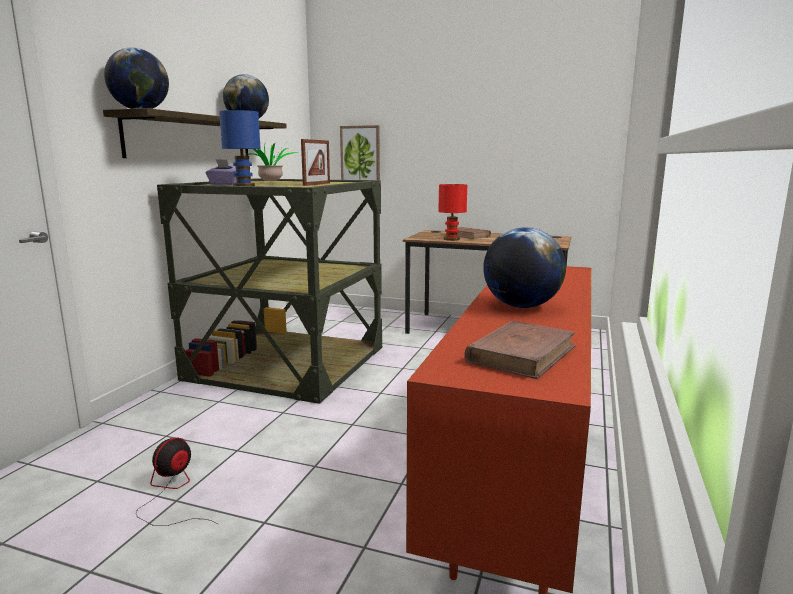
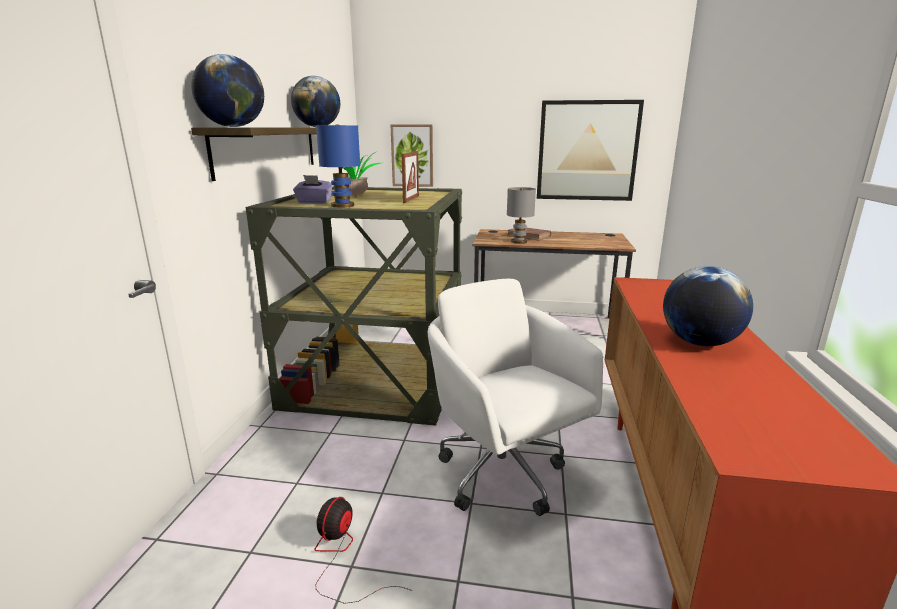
camera: 10 degrees left, 5 degrees up
(360, 450) = (505, 479): none -> white office chair
(452, 239) = (519, 242): red table lamp -> grey table lamp
(522, 354) = (779, 418): brown book -> none
(532, 150) = (587, 151): none -> picture

